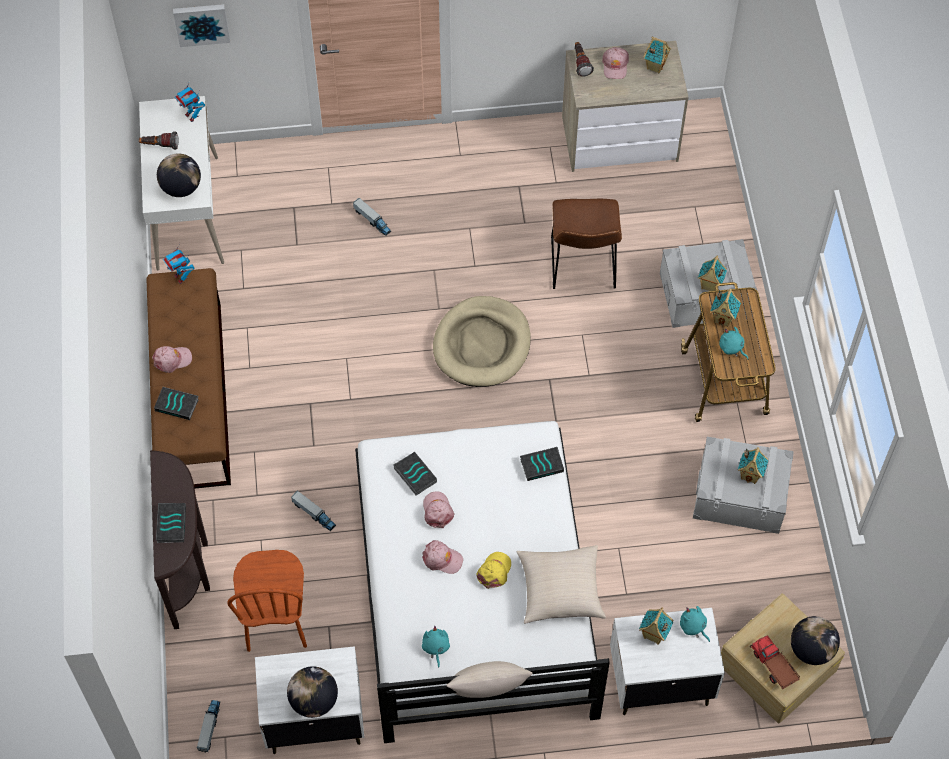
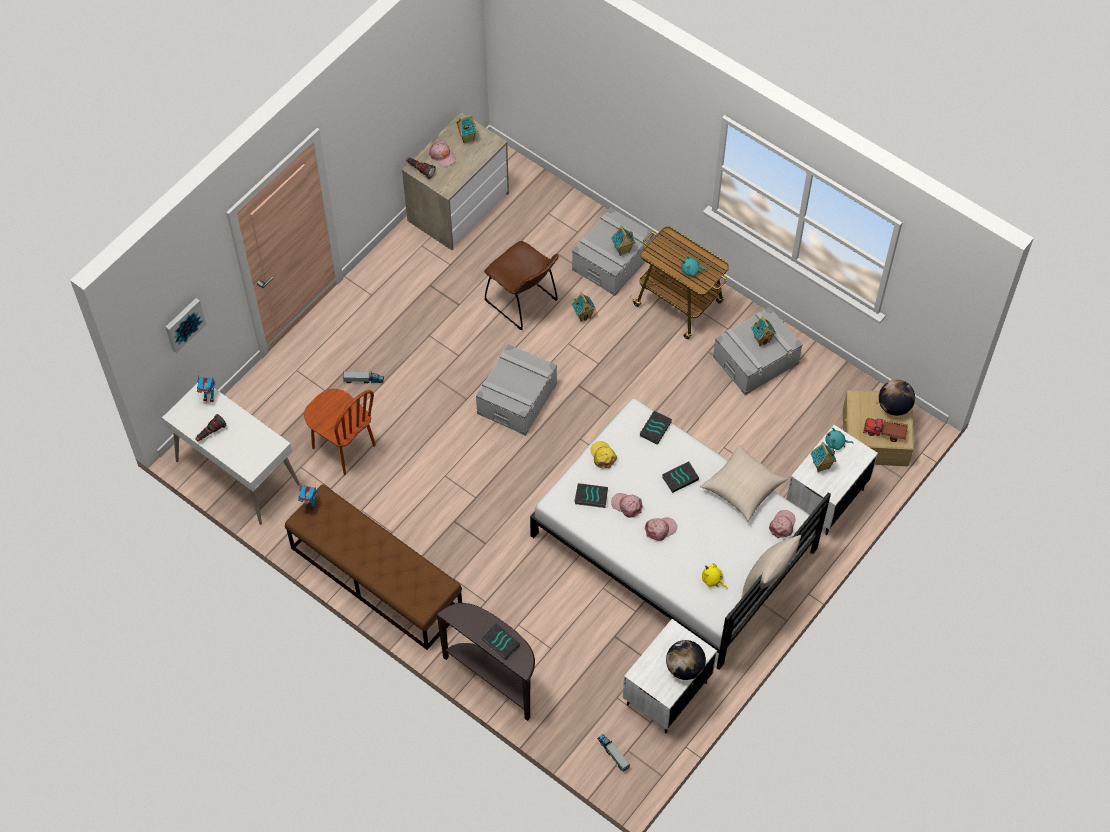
camera: 45 degrees left, 0 degrees up
(172, 360) = (365, 559): pink cap -> pink cap (782, 525)
(177, 404) = (400, 581): book -> book (680, 478)
(181, 188) = (257, 447): globe -> none
(276, 621) = (581, 661): brown chair -> brown chair (343, 447)
(314, 514) = (532, 582): toy truck -> none
(435, 648) = (713, 580): turquoise plush toy -> yellow plush toy
(482, 344) = (517, 398): beige dog bed -> grey storage box
(494, 571) = (696, 510): yellow cap -> yellow cap (603, 456)
(723, 318) = (668, 258): toy house -> toy house (583, 315)

